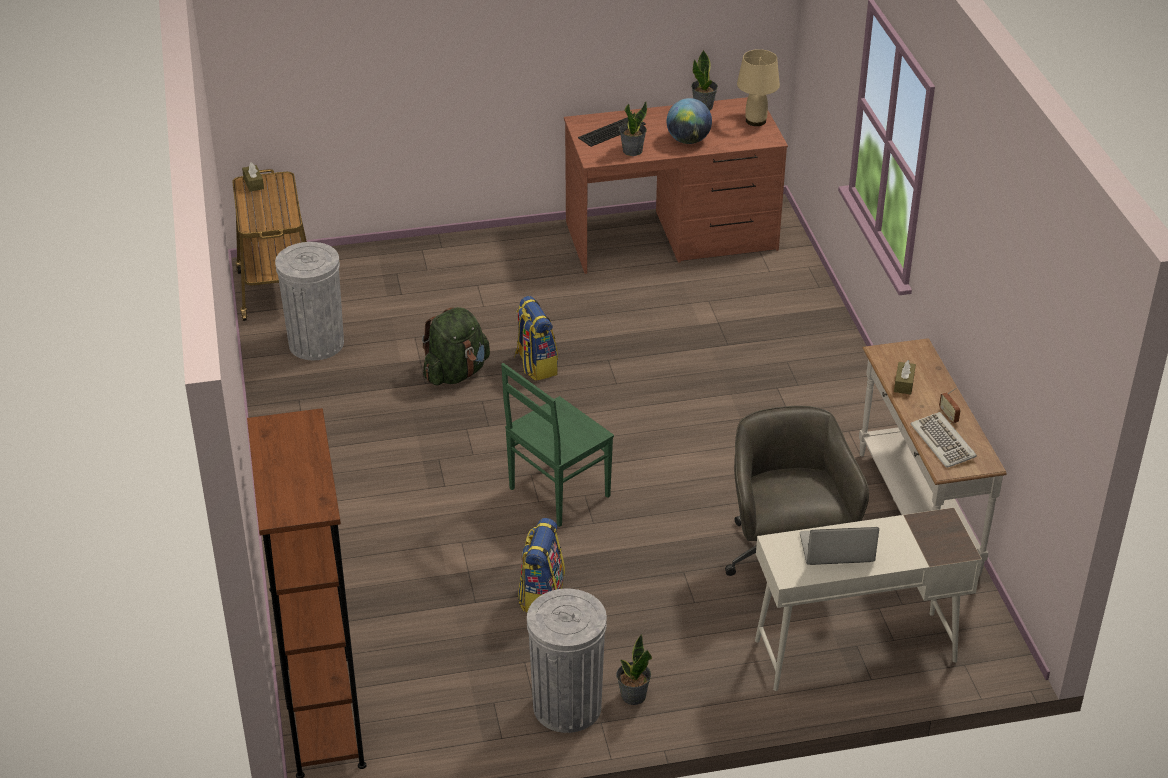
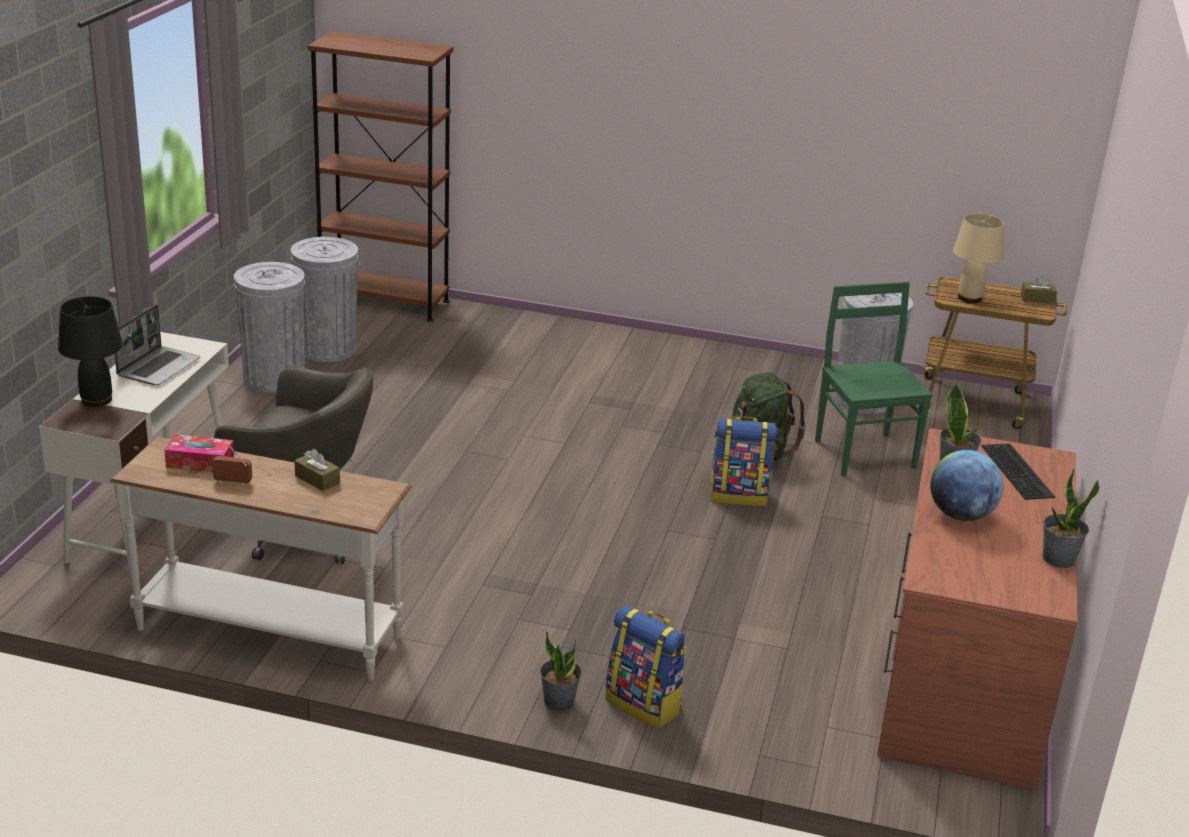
camera: 115 degrees right, 10 degrees down
(473, 701) = (327, 349): none -> grey trash can
(541, 595) = (405, 403): backpack -> backpack (644, 704)
(557, 493) = (525, 447): green chair -> green chair (863, 453)
(633, 696) = (248, 404): potted plant -> potted plant (559, 701)
(756, 121) = (993, 587): beige table lamp -> beige table lamp (970, 298)
(918, 552) = (96, 400): none -> black table lamp
(943, 442) = (200, 462): keyboard -> tissue box

